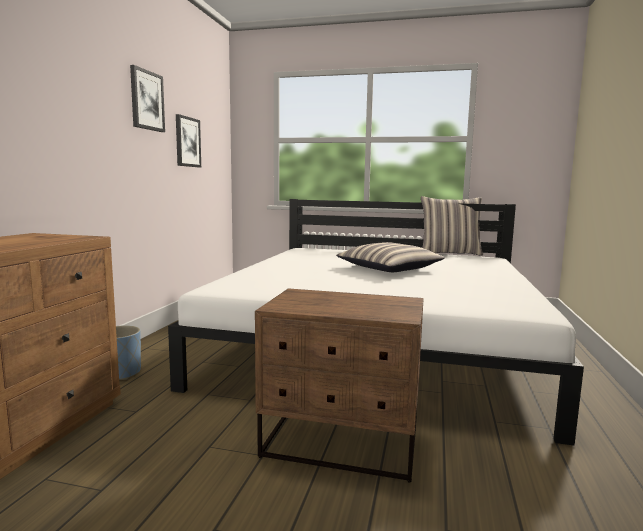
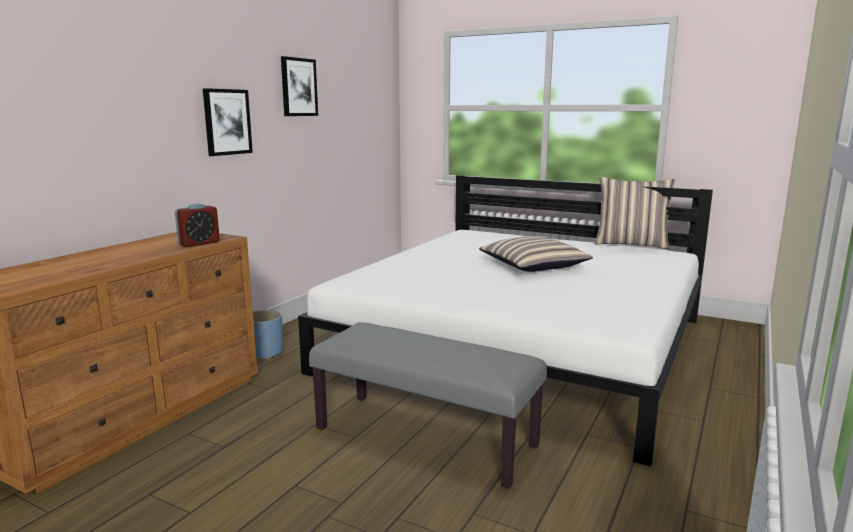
camera: 15 degrees right, 5 degrees up
(53, 241) = (199, 243): none -> alarm clock
(187, 142) = (344, 120): picture -> picture (227, 122)
(341, 444) = (426, 437): brown nightstand -> grey bench

